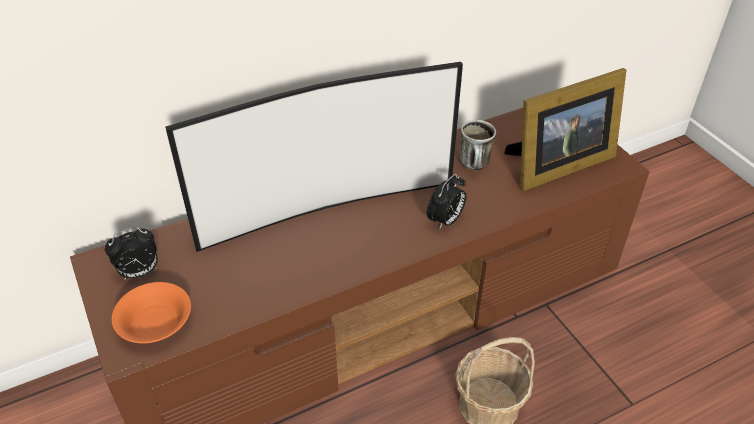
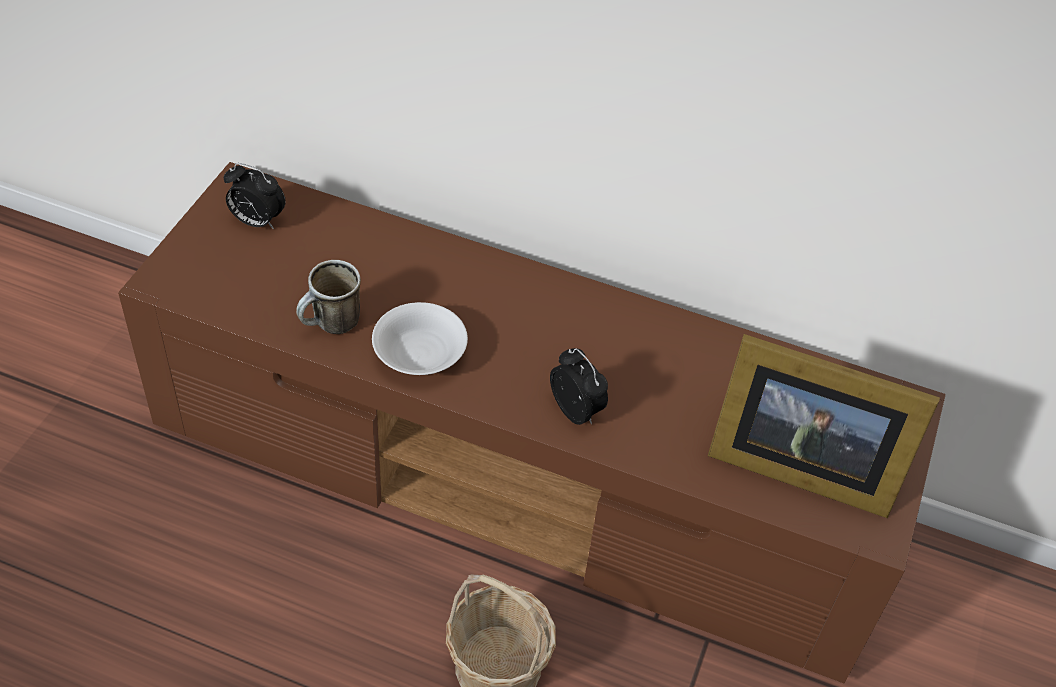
camera: 45 degrees right, 5 degrees up
(155, 325) = (207, 277): orange bowl -> none
(326, 208) = (485, 297): television -> none
(336, 260) = (421, 354): none -> white bowl
(445, 221) = (577, 411): alarm clock -> alarm clock turned 120 degrees counterclockwise
(475, 166) = (700, 386): mug -> mug (331, 326)

